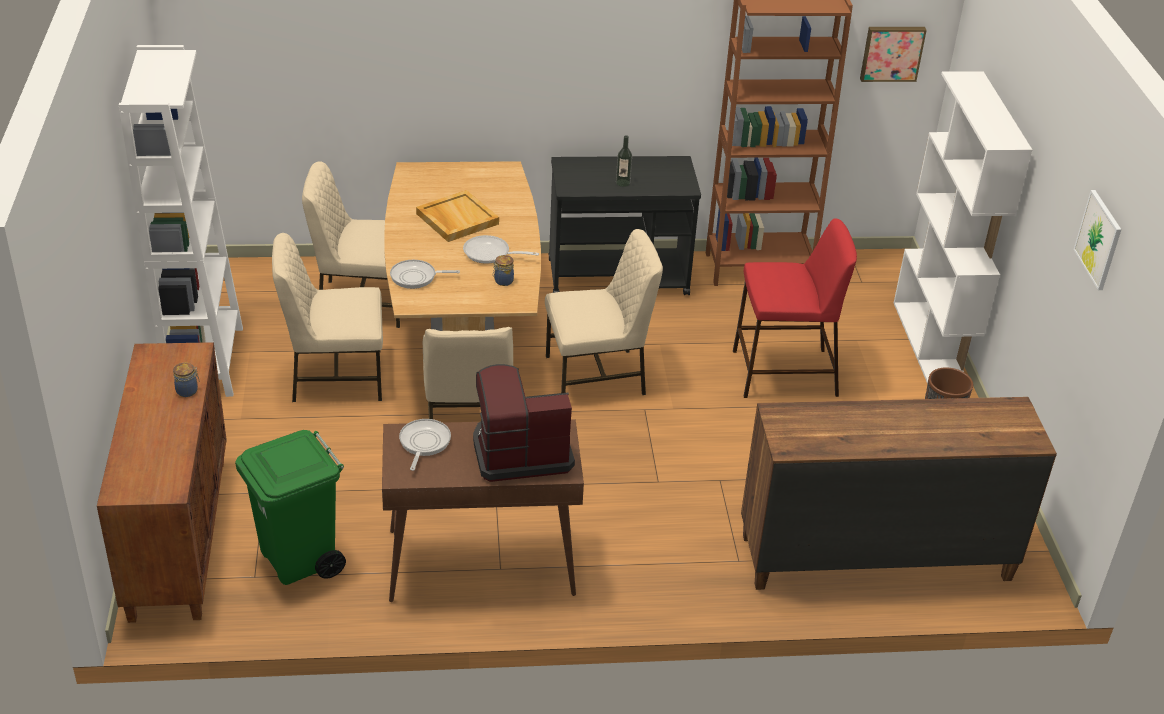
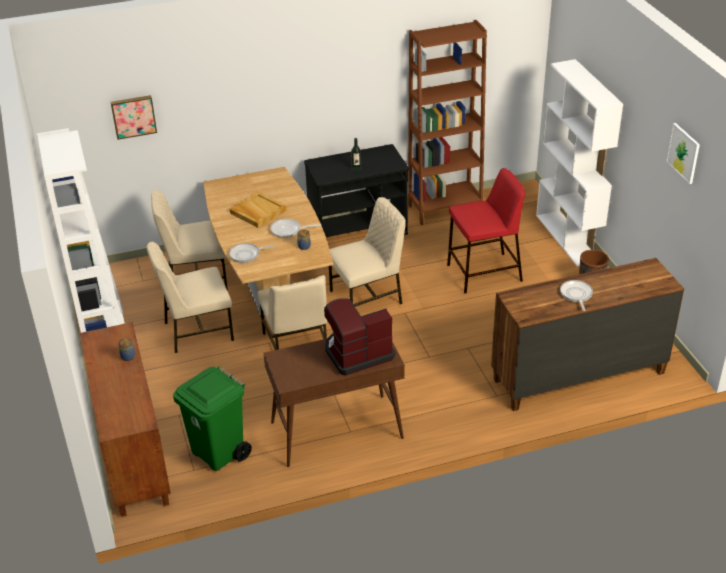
camera: 10 degrees left, 0 degrees up
(423, 443) = (294, 359): frying pan -> frying pan (576, 295)
(892, 52) = (510, 56): picture -> picture (133, 116)

